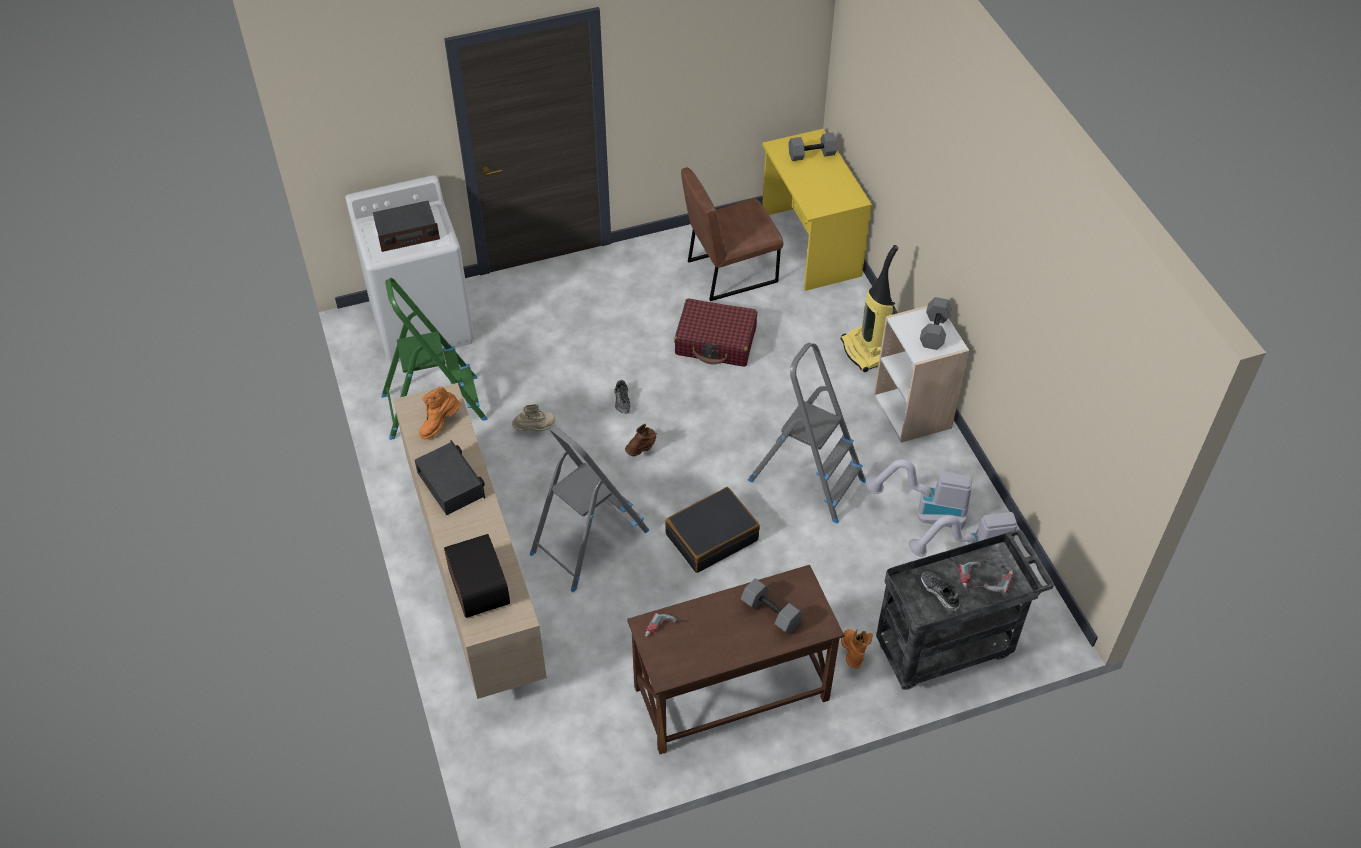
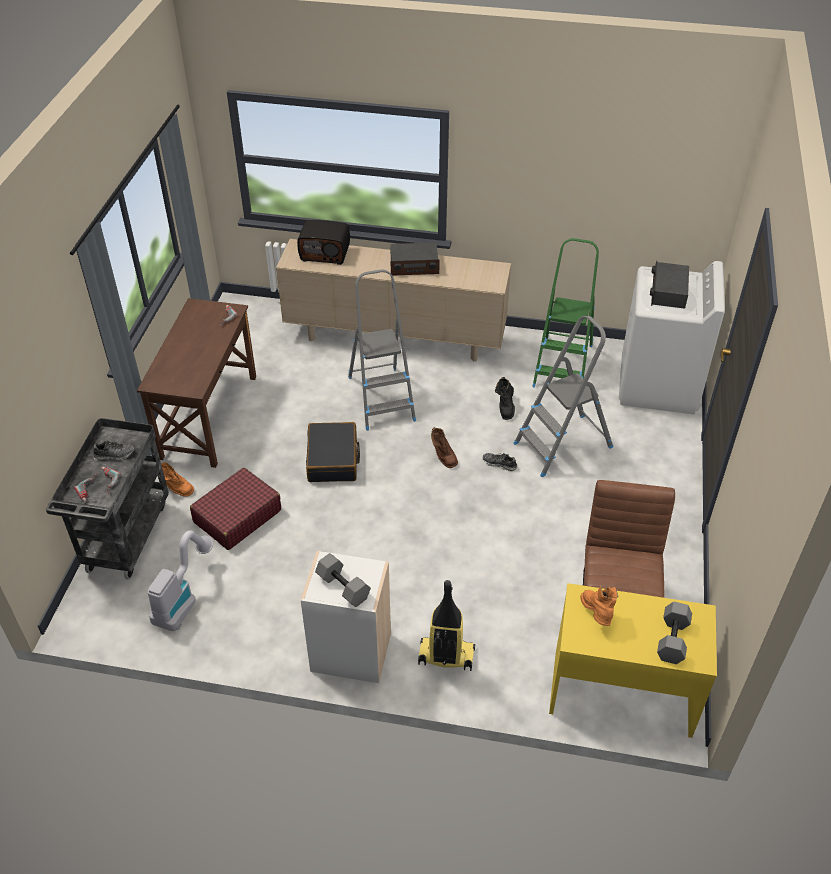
camera: 120 degrees right, 5 degrees down
(440, 425) = (470, 275): orange boot -> orange boot (596, 614)
(535, 429) = (505, 407): beige boot -> black boot
(716, 341) = (529, 551): red suitcase -> red suitcase (237, 516)
(770, 613) = (187, 364): grey dumbbell -> none
(807, 481) = (336, 538): grey step ladder -> grey step ladder (562, 445)
(923, 512) = (246, 596): vacuum cleaner -> none

